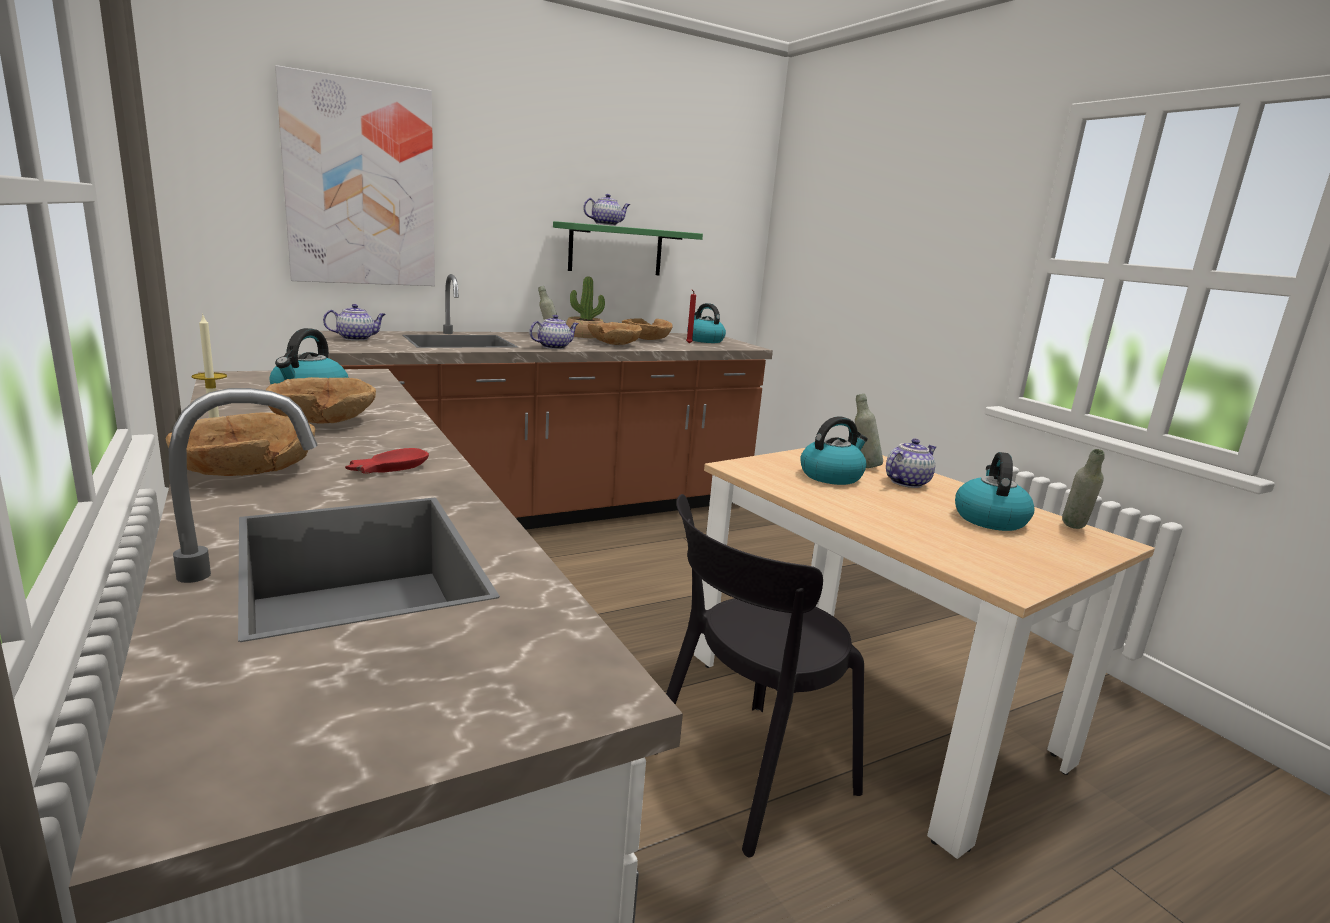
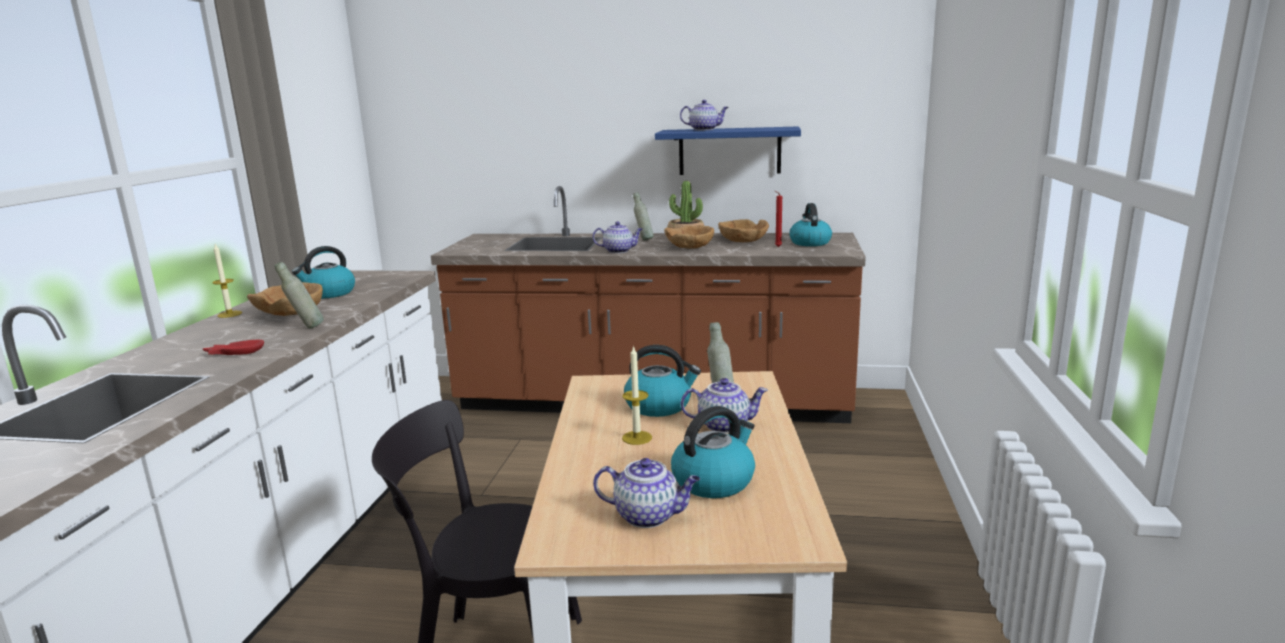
camera: 40 degrees right, 0 degrees up
(245, 471) = (176, 345): brown bowl -> none
(357, 338) = (481, 241): teapot -> teapot (648, 516)
(360, 185) = (500, 118): picture -> none
(616, 250) = (729, 151): green shelf -> blue shelf
(874, 501) = (637, 438): none -> candle
(1074, 529) = (790, 515): grey bottle -> grey bottle (305, 328)

